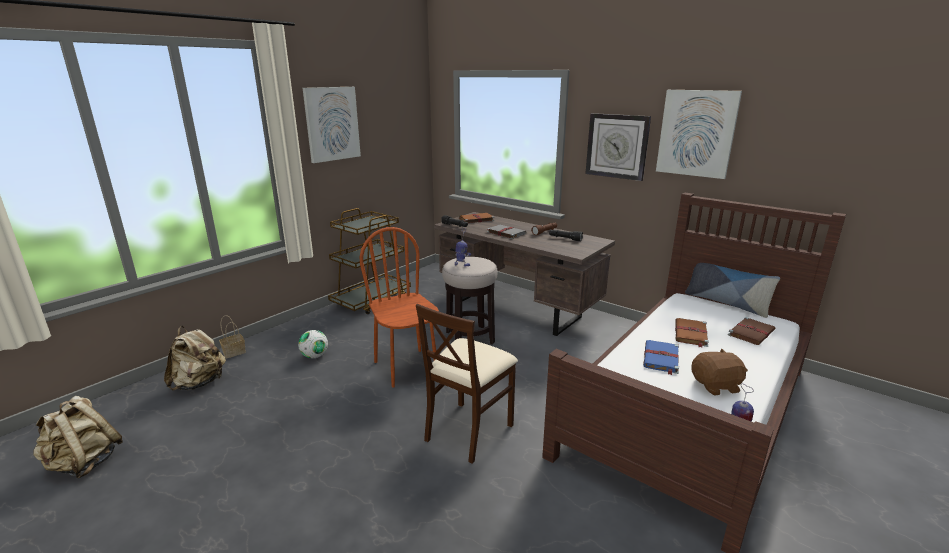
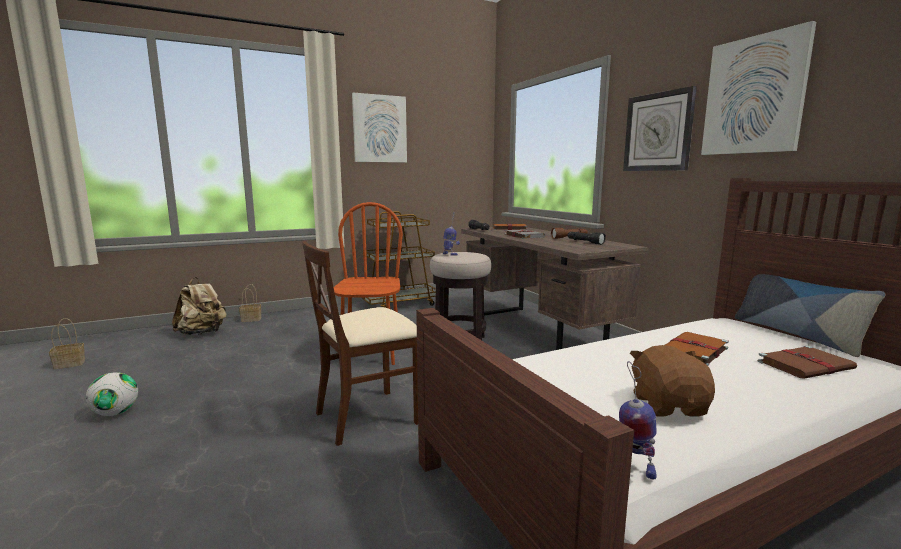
camera: 25 degrees right, 10 degrees down
(84, 463) = (68, 364): beige backpack -> basket
(315, 356) = (305, 332): football -> football (115, 413)
(661, 358) = (613, 365): blue book -> none
(716, 386) = (668, 406): brown plush toy -> brown plush toy turned 105 degrees counterclockwise

